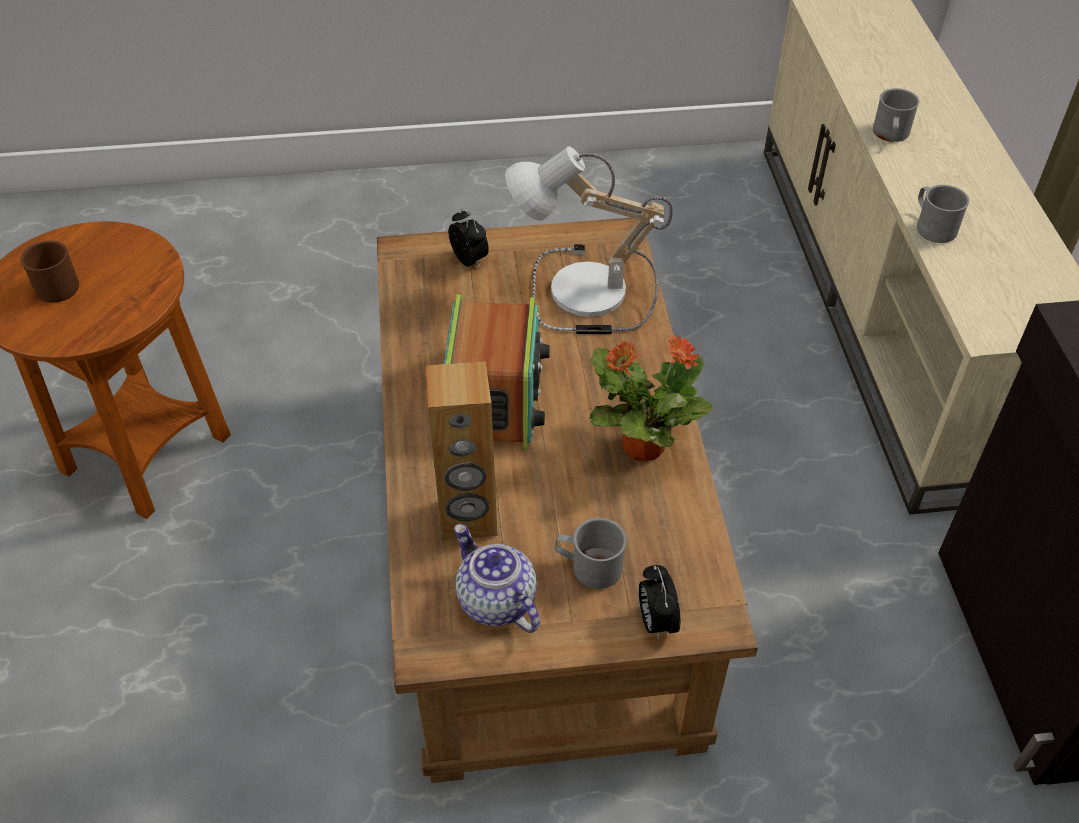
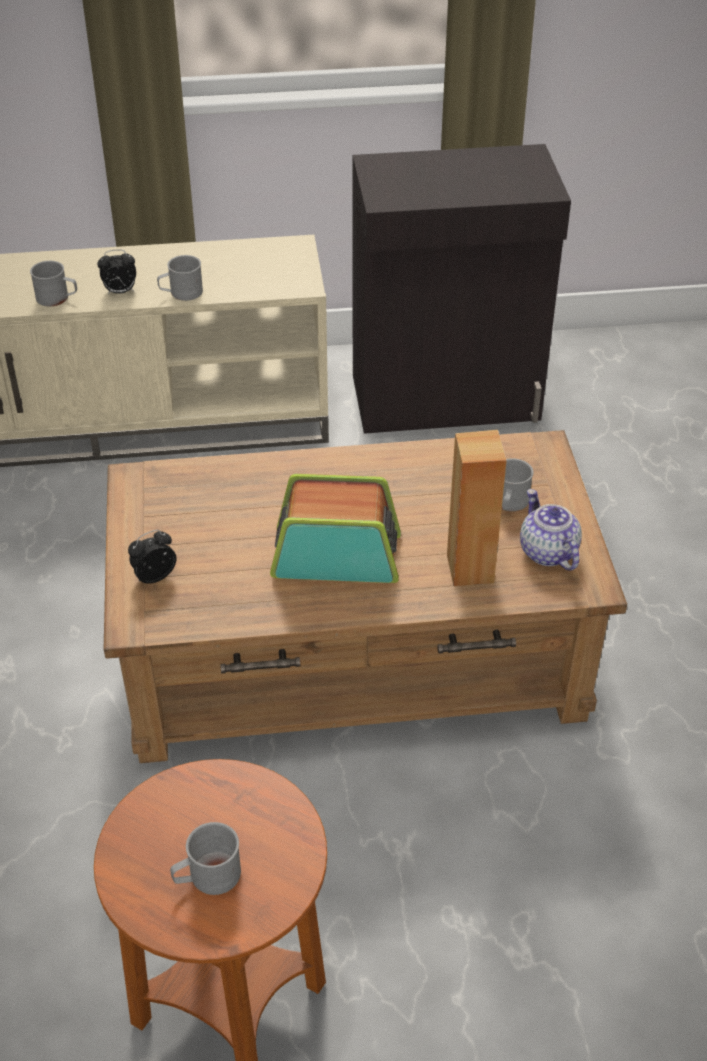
camera: 90 degrees left, 5 degrees down
(56, 283) = (207, 877): brown mug -> grey mug
(495, 601) = (547, 552): teapot -> teapot turned 105 degrees clockwise
(583, 296) = (214, 501): table lamp -> none
(641, 446) = (391, 473): potted plant -> none
(656, 621) = (552, 473): alarm clock -> alarm clock (120, 292)

